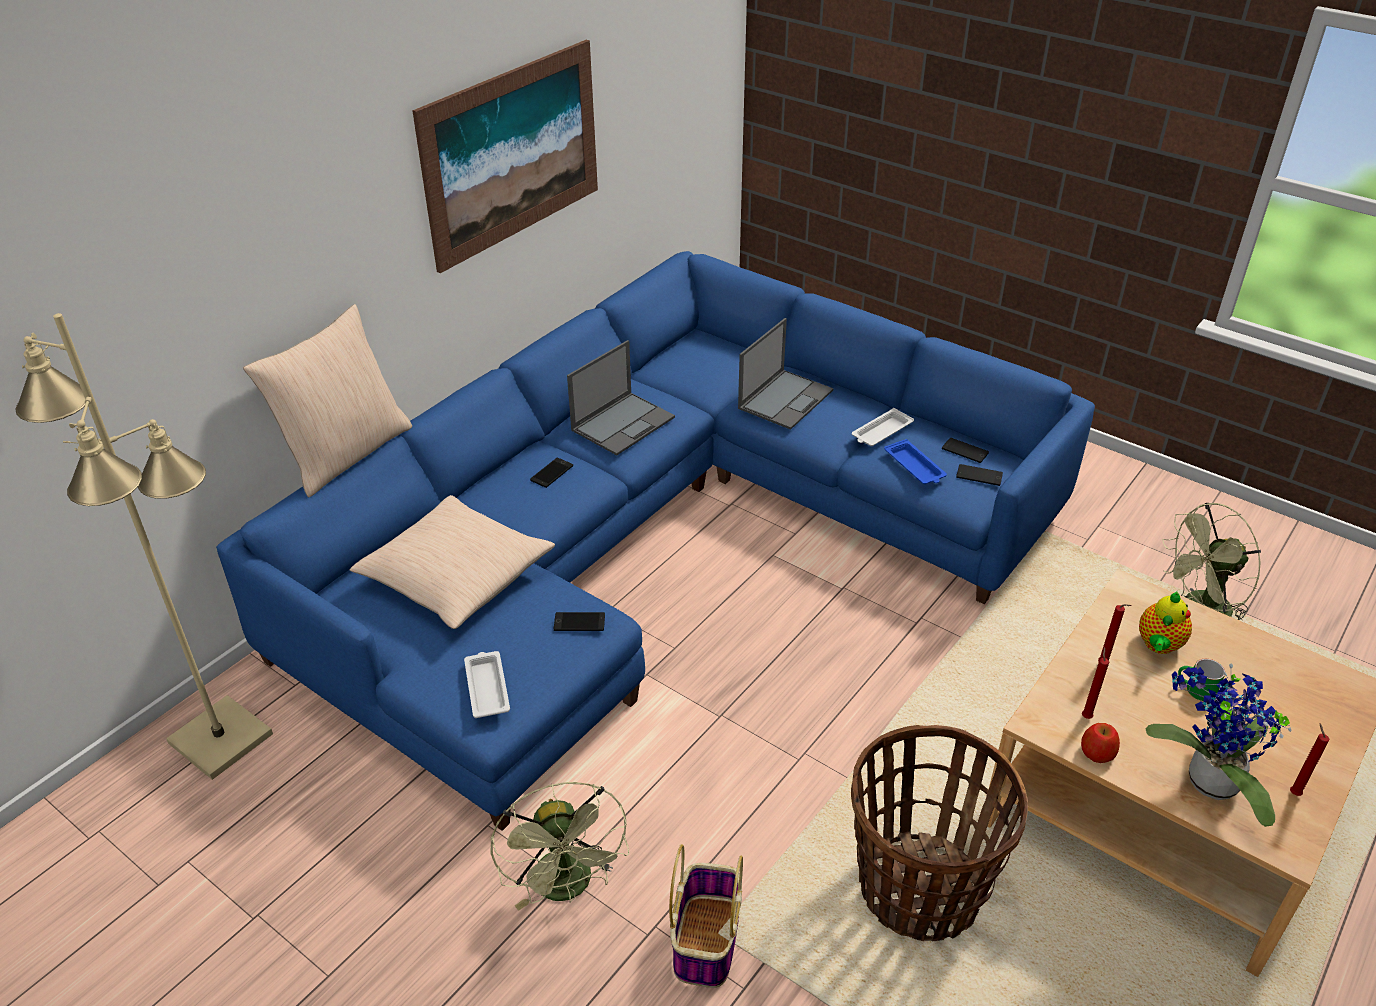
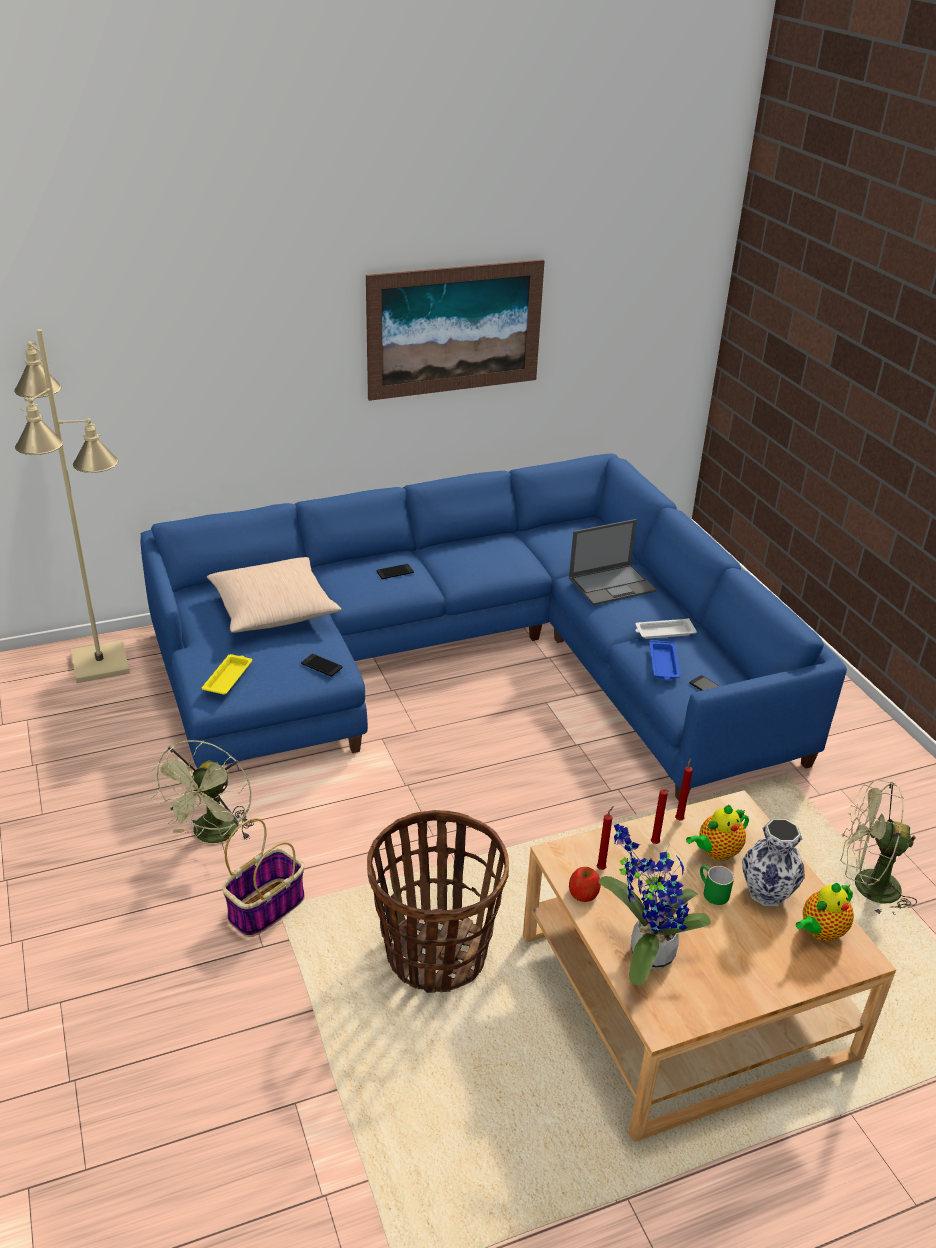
camera: 30 degrees right, 5 degrees down
(345, 453) = (251, 503): beige pillow -> none
(487, 687) = (228, 677): white tray -> yellow tray
(623, 423) = (475, 559): laptop -> none
(965, 451) = (718, 668): phone -> none
(1234, 665) = (765, 892): none -> vase
(1293, 792) = (712, 992): red candle -> red candle (679, 819)
(1309, 680) = (820, 931): none -> teapot

